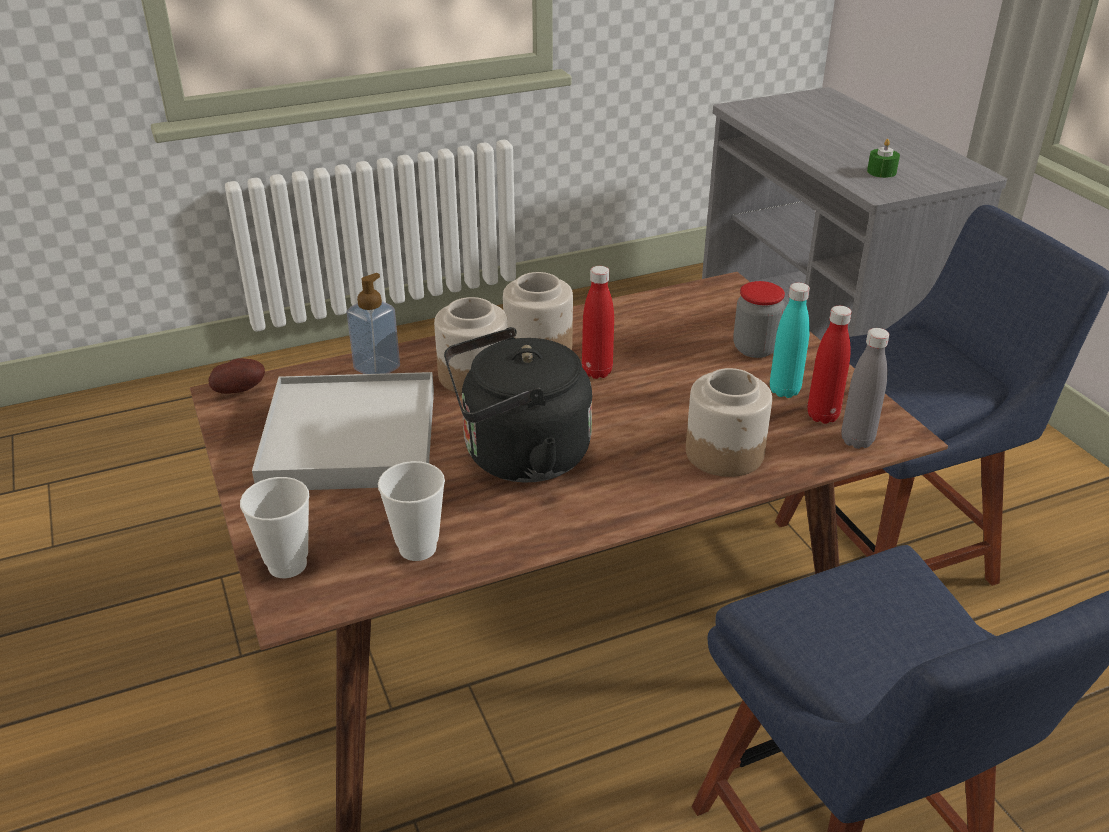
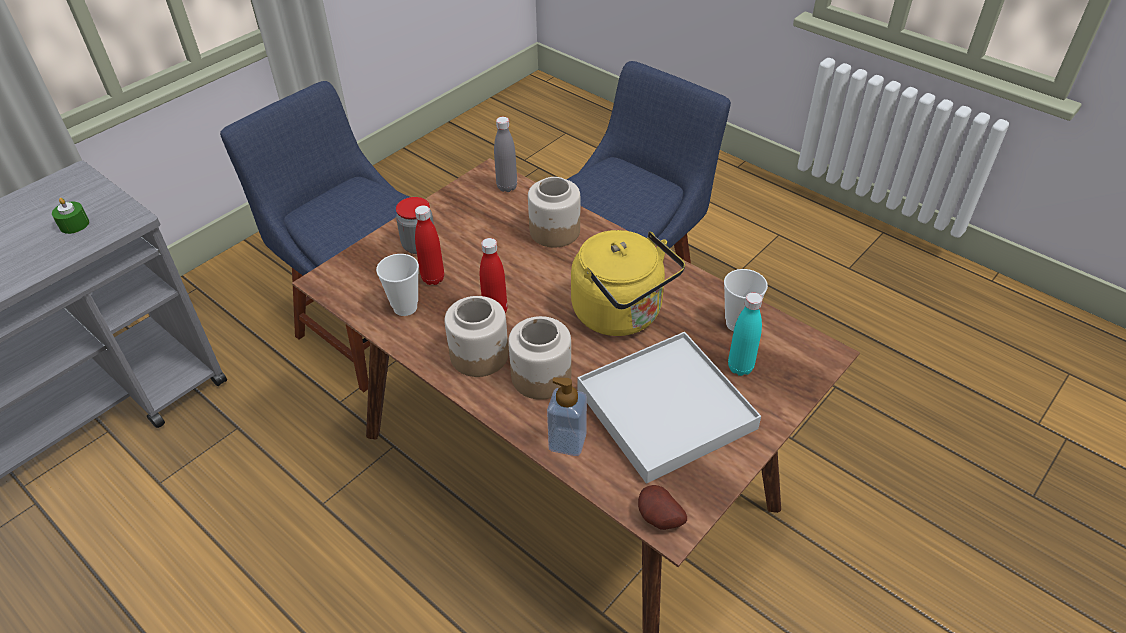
camera: 115 degrees left, 10 degrees up
(287, 565) = (800, 373): cup -> cup (405, 307)
(518, 457) = (622, 314): black kettle -> yellow kettle
(784, 391) = (468, 223): turquoise bottle -> turquoise bottle (740, 367)
(822, 416) = (488, 203): red bottle -> red bottle (433, 278)

